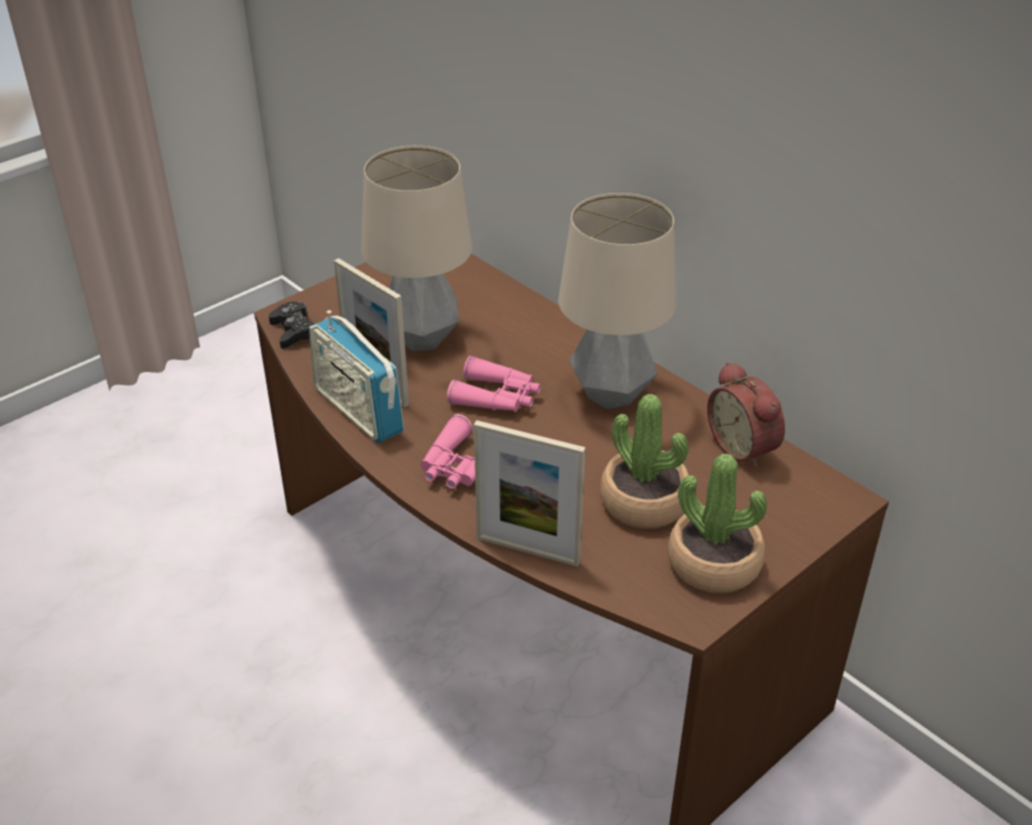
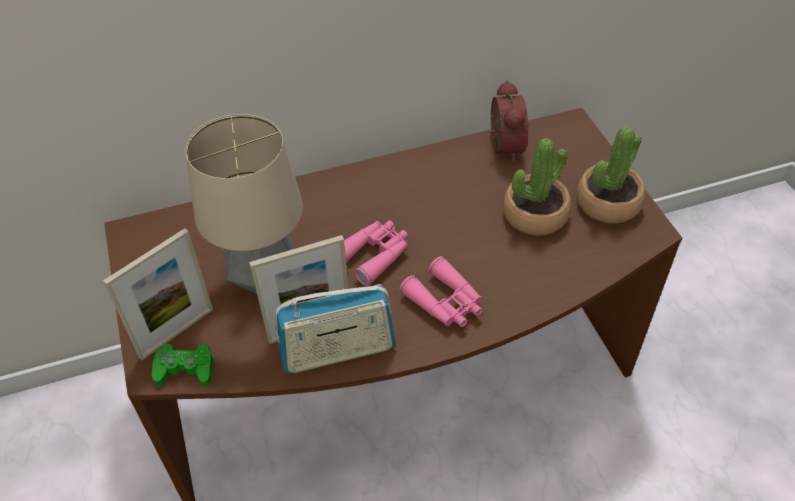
camera: 65 degrees left, 10 degrees up
(293, 331) = (185, 369): black game controller -> green game controller
(527, 550) = (558, 293): picture frame -> picture frame (176, 333)
(610, 395) = (409, 190): table lamp -> none
(745, 447) = (502, 146): alarm clock -> alarm clock turned 90 degrees counterclockwise

